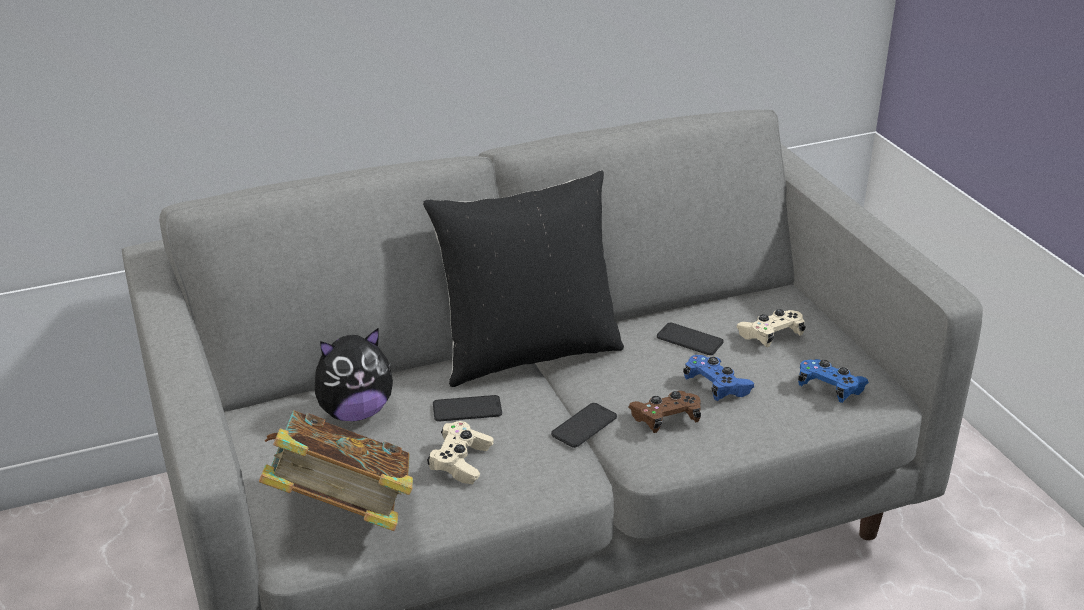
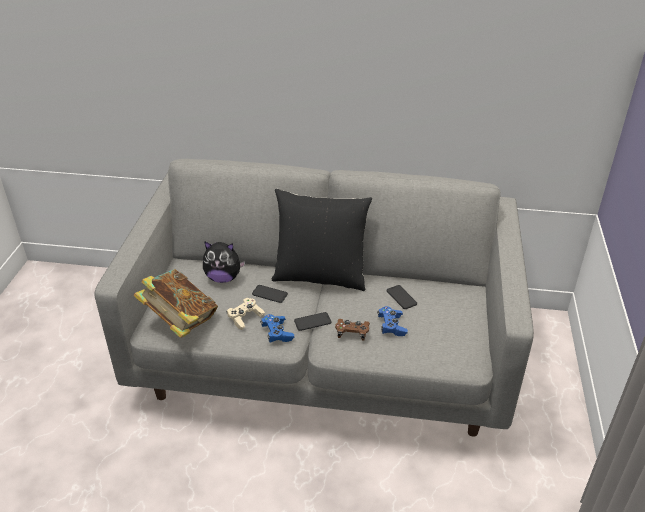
camera: 30 degrees right, 5 degrees up
(771, 336) = (444, 310): beige game controller -> none
(829, 388) = (447, 349): blue game controller -> blue game controller (277, 333)

